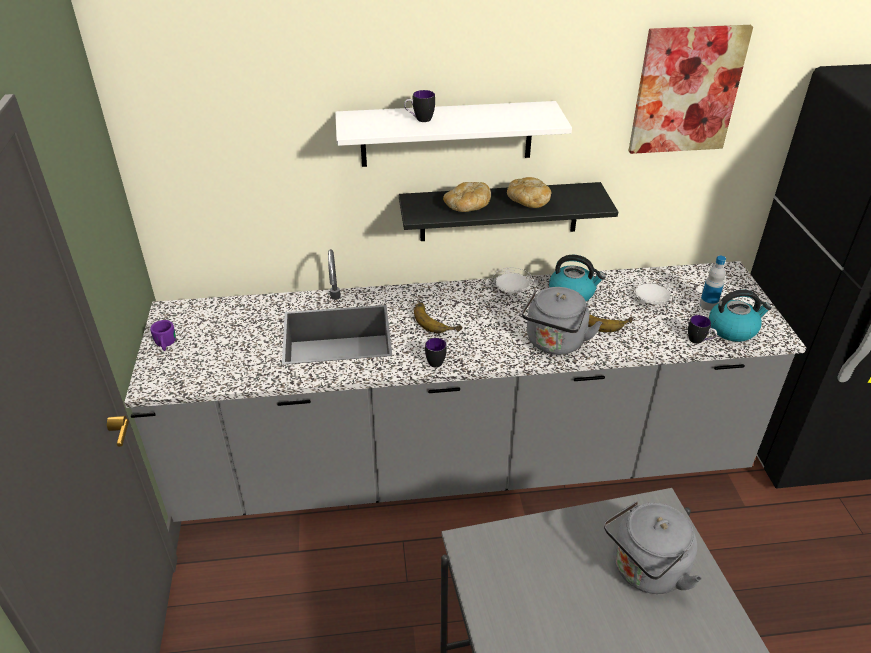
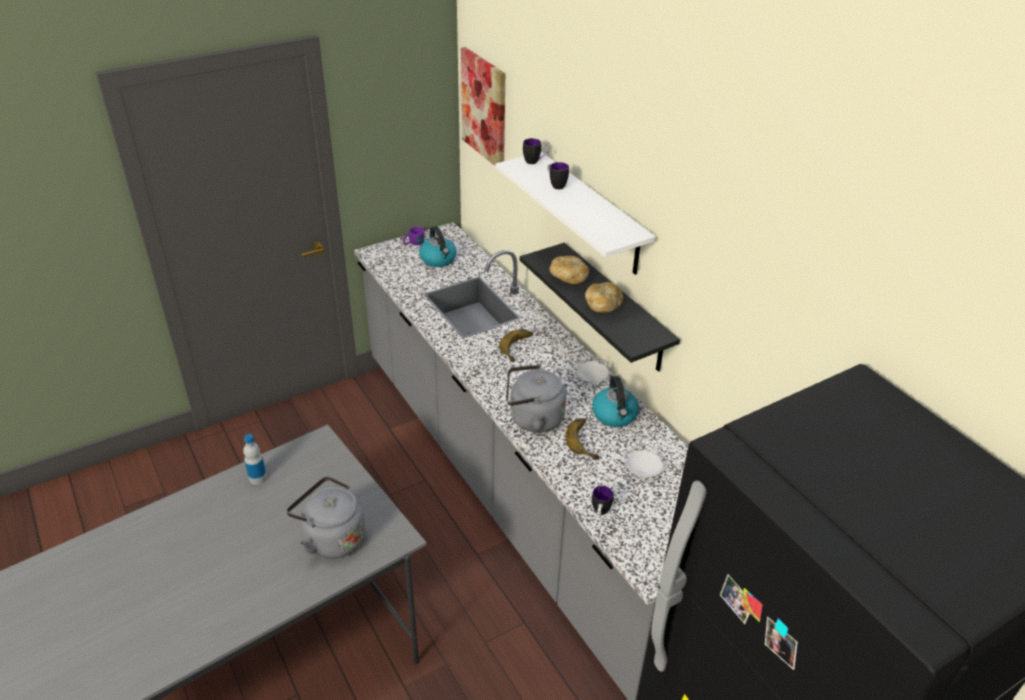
camera: 65 degrees right, 0 degrees up
(438, 361) = (470, 361): mug -> mug (535, 162)
(686, 90) = (747, 299): picture -> picture (484, 108)
(708, 305) = (667, 513): bottle -> bottle (258, 478)
(733, 329) = (638, 536): kettle -> kettle (438, 259)

